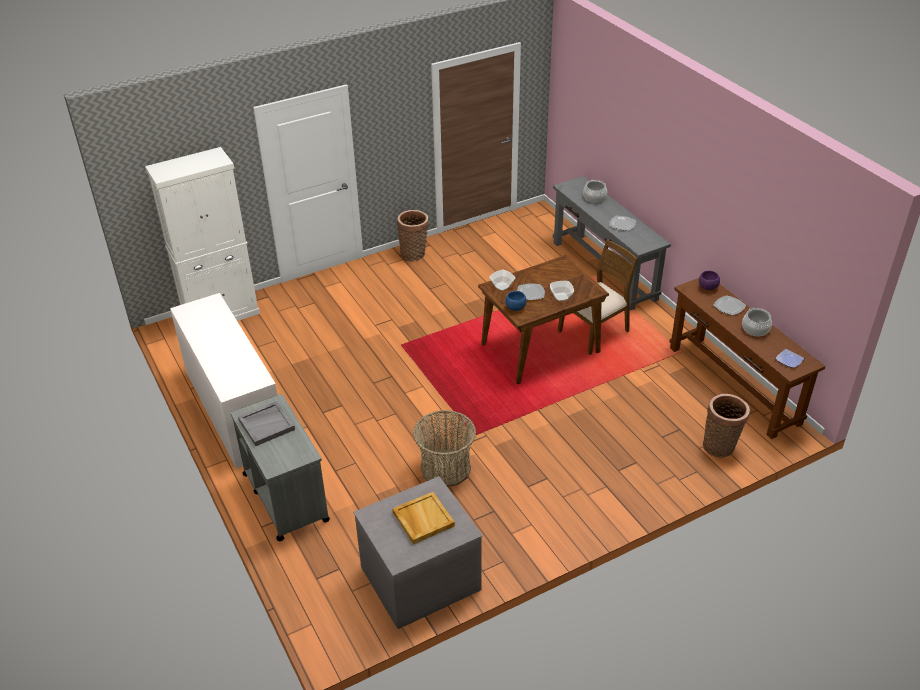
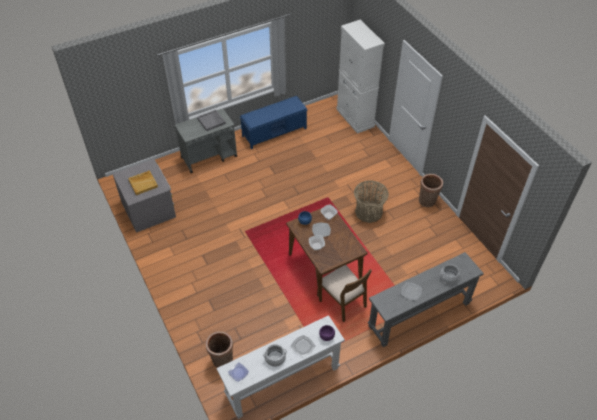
camera: 90 degrees right, 10 degrees up
(234, 409) = (275, 132): dresser -> blue bench
(445, 468) = (220, 218): basket -> basket (368, 212)
(733, 385) = (282, 381): brown console table -> white console table

